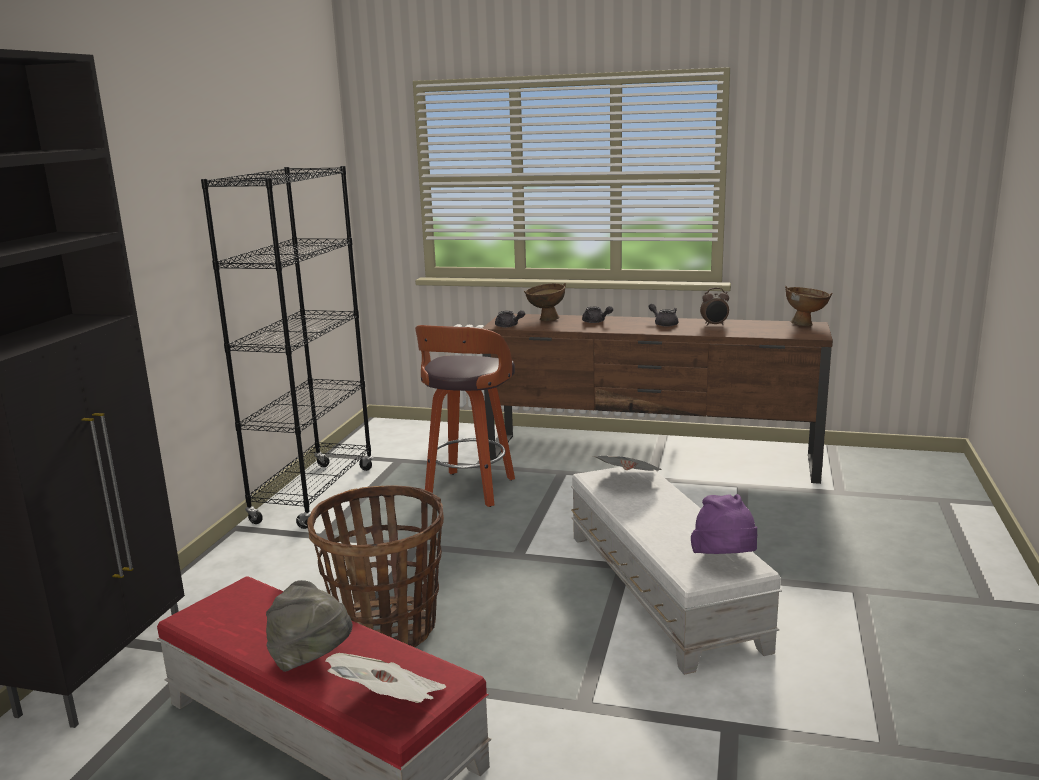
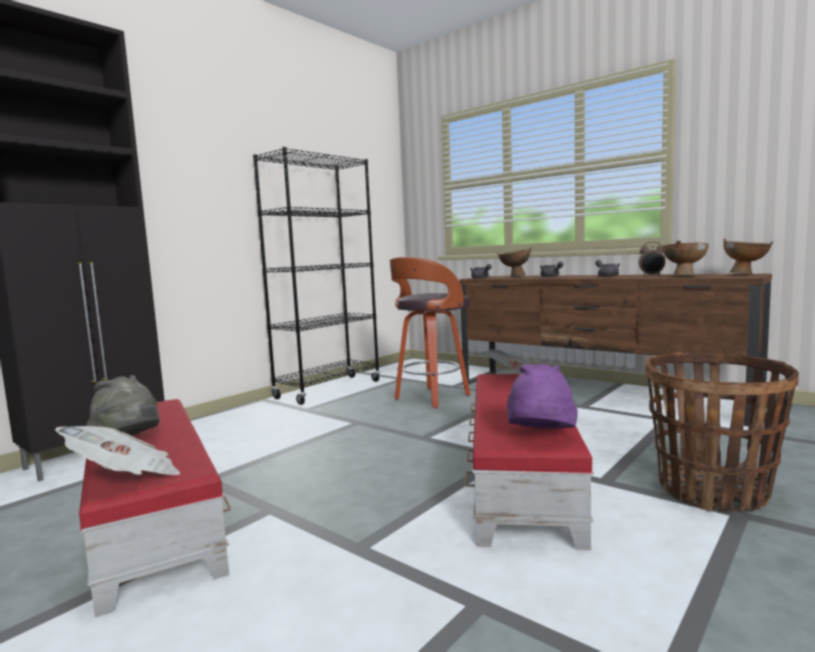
camera: 25 degrees right, 10 degrees down
(387, 629) = (278, 465): basket -> basket (713, 490)
(661, 589) = (520, 478): white ottoman -> red ottoman
(753, 331) = (684, 276): none -> brown bowl

